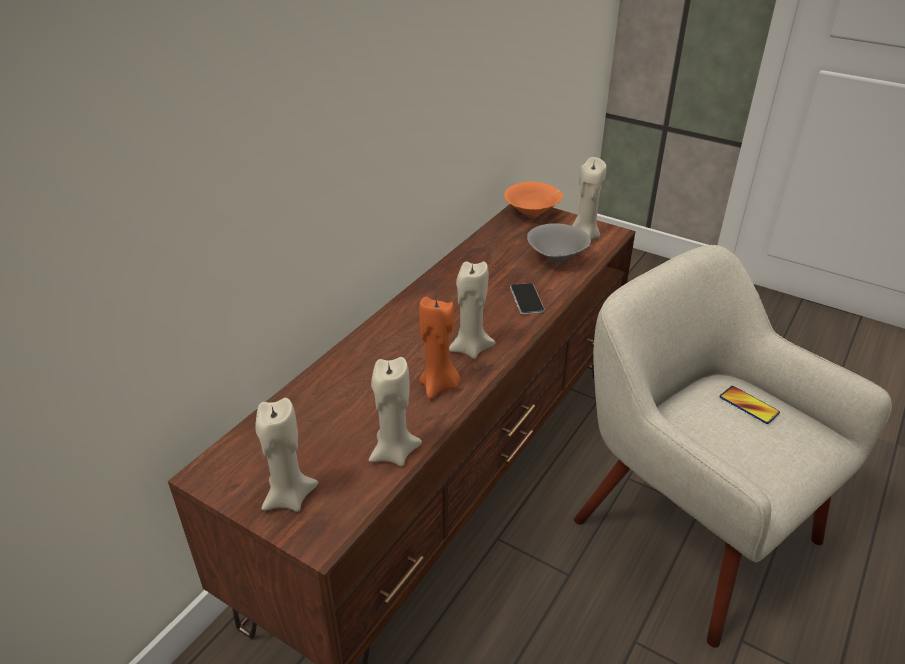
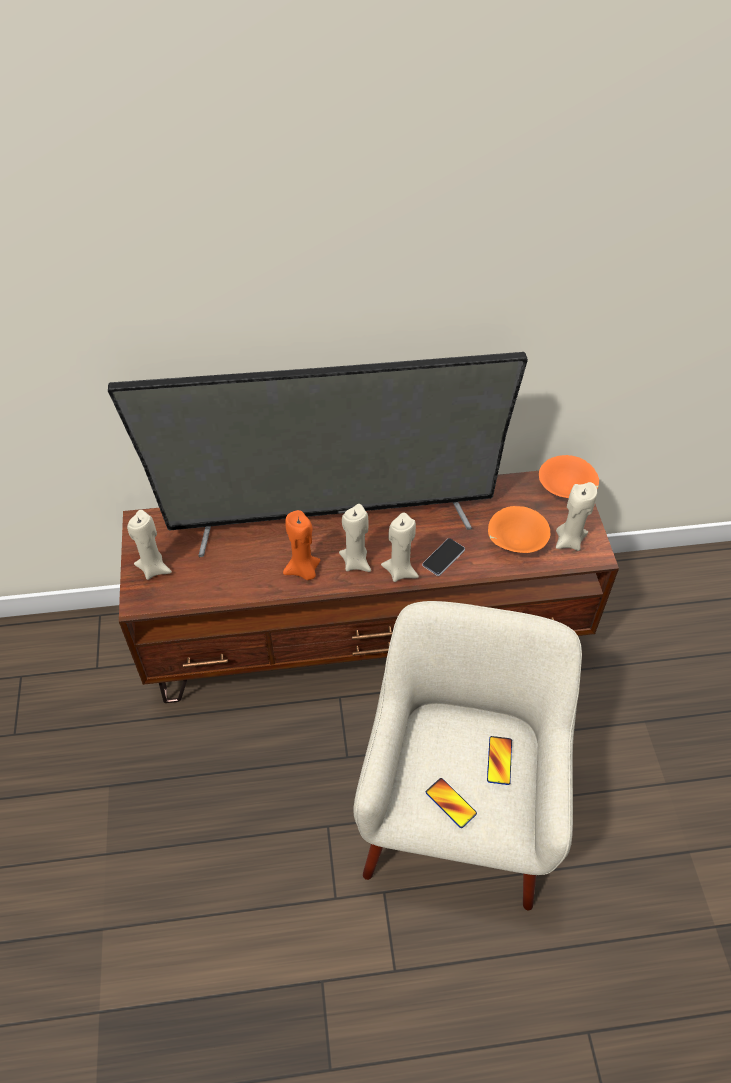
camera: 50 degrees right, 15 degrees up
(394, 453) = (226, 589): beige candle -> beige candle (400, 571)
(398, 336) = (331, 518): none -> television
(556, 260) = (515, 543): grey bowl -> orange bowl
(774, 460) = (450, 803): none -> phone

